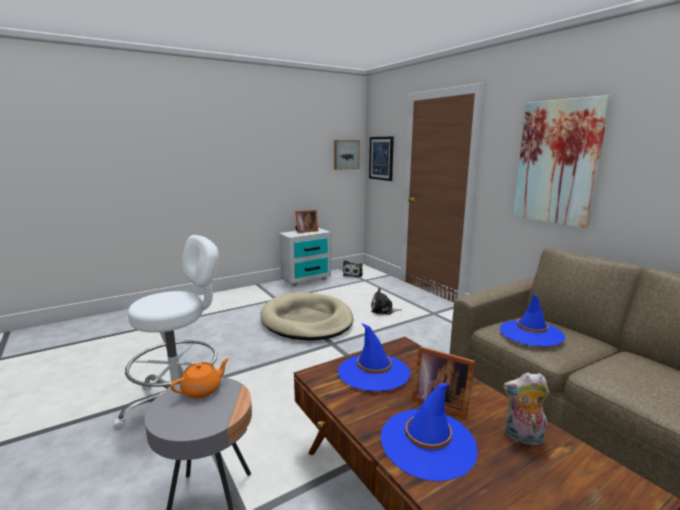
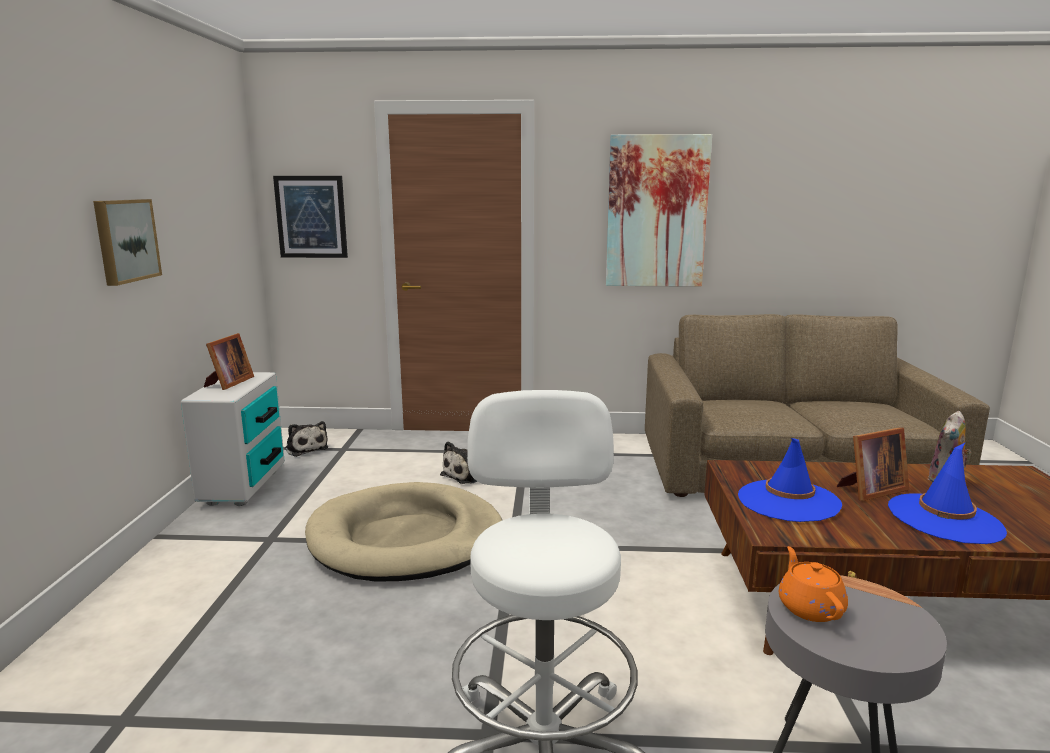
camera: 55 degrees left, 0 degrees up
(345, 154) = (237, 212): picture -> picture (125, 240)
(531, 333) = (753, 411): blue hat -> none

